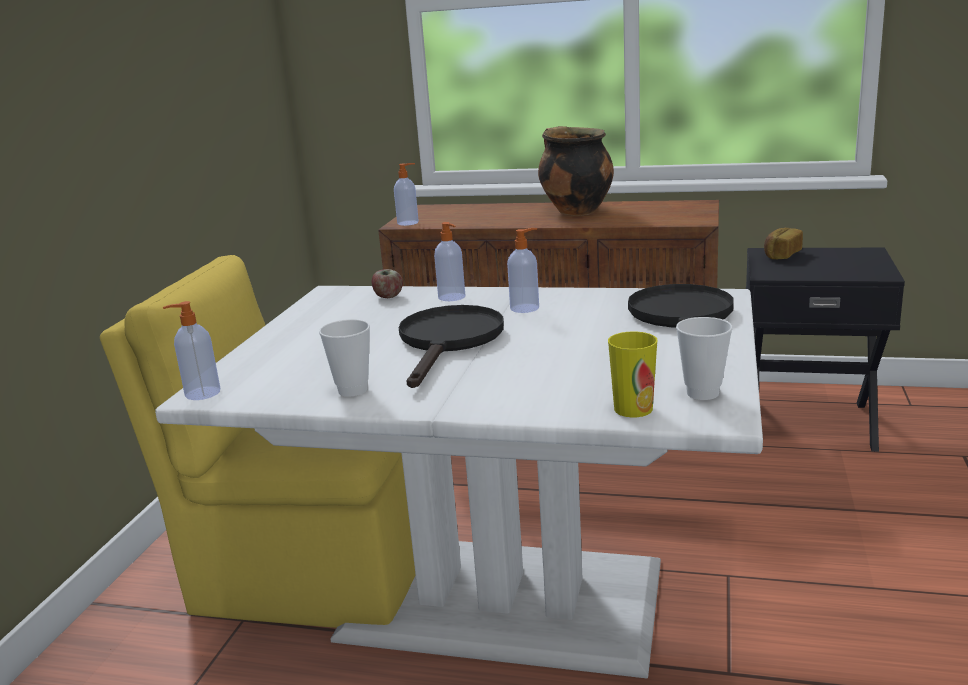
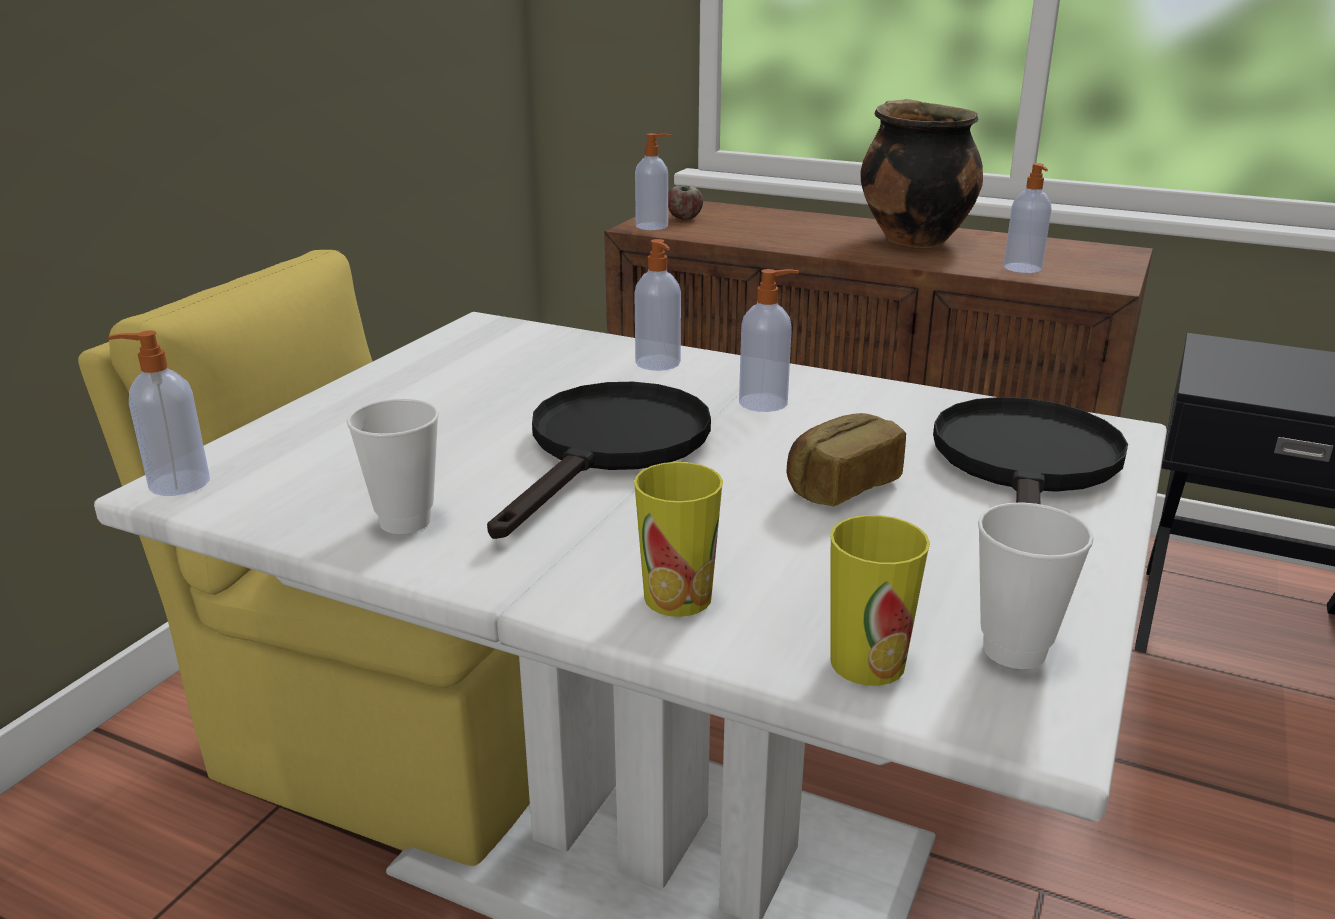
camera: 10 degrees right, 5 degrees up
(388, 297) = (562, 347): apple -> apple (684, 218)
(524, 399) = (677, 597): none -> cup
(647, 219) = (1023, 268): none -> soap dispenser
(781, 255) = (1242, 354): bread -> bread (841, 485)

